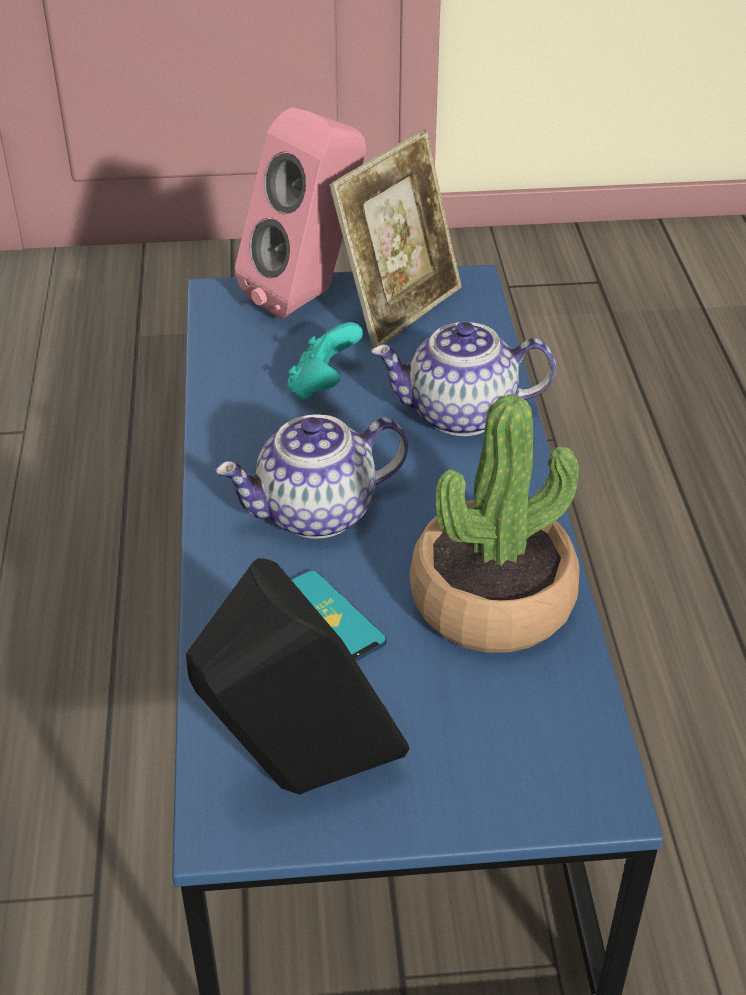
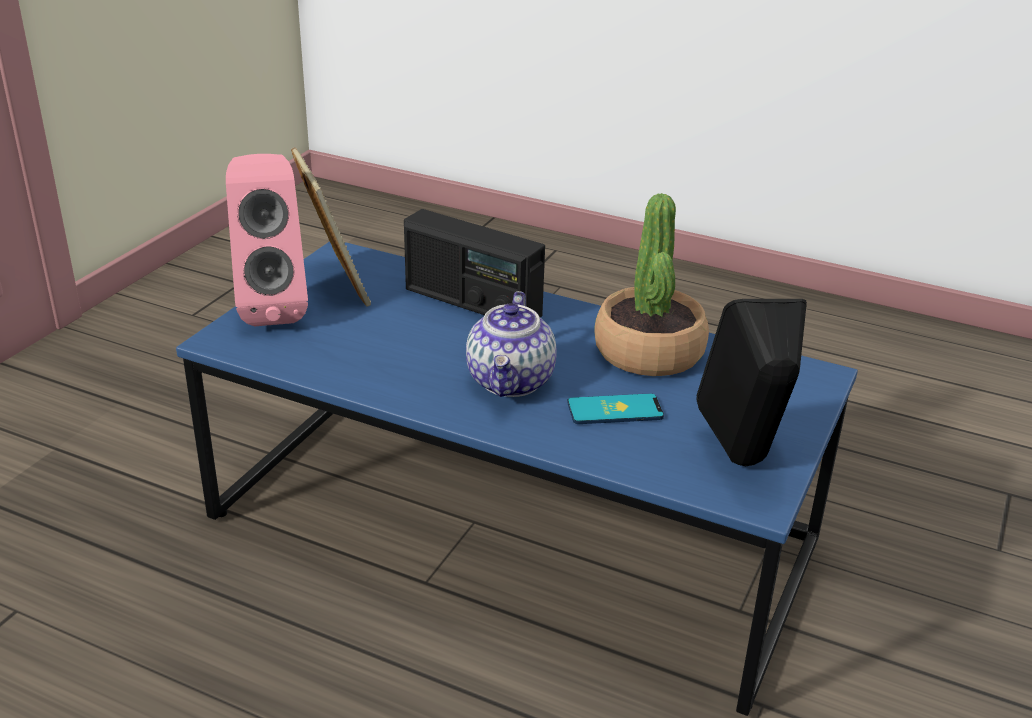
camera: 60 degrees left, 10 degrees down
(323, 386) = (383, 337): turquoise game controller -> none
(460, 414) = (472, 303): teapot -> radio

